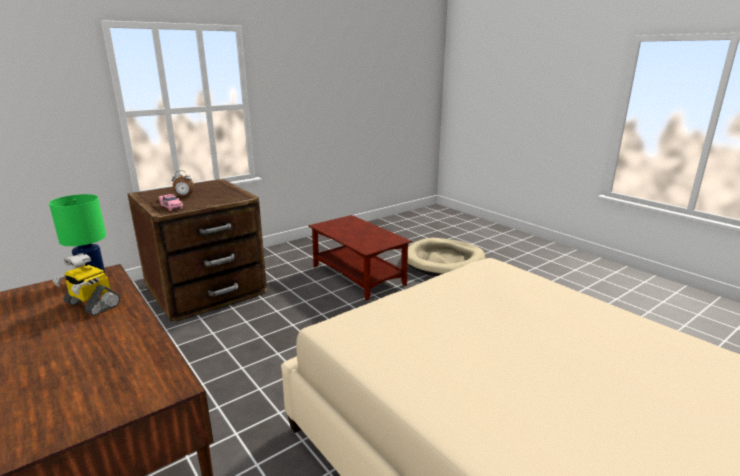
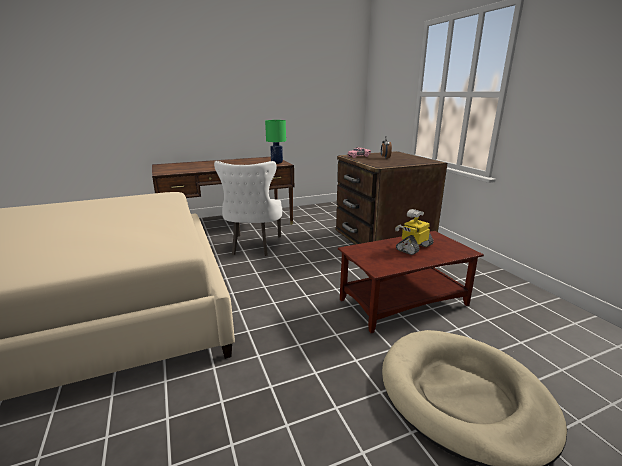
camera: 105 degrees right, 0 degrees up
(91, 304) = (248, 164): toy robot -> toy robot (413, 247)
(241, 381) = (254, 246): none -> white chair

